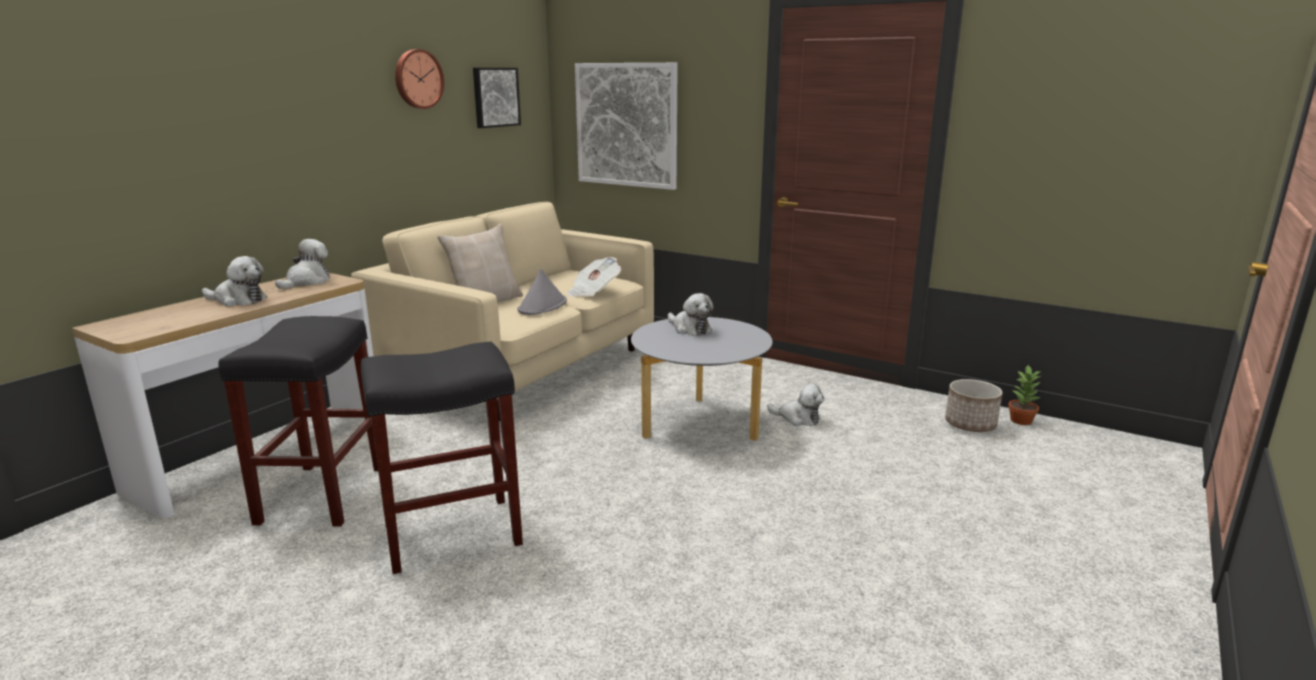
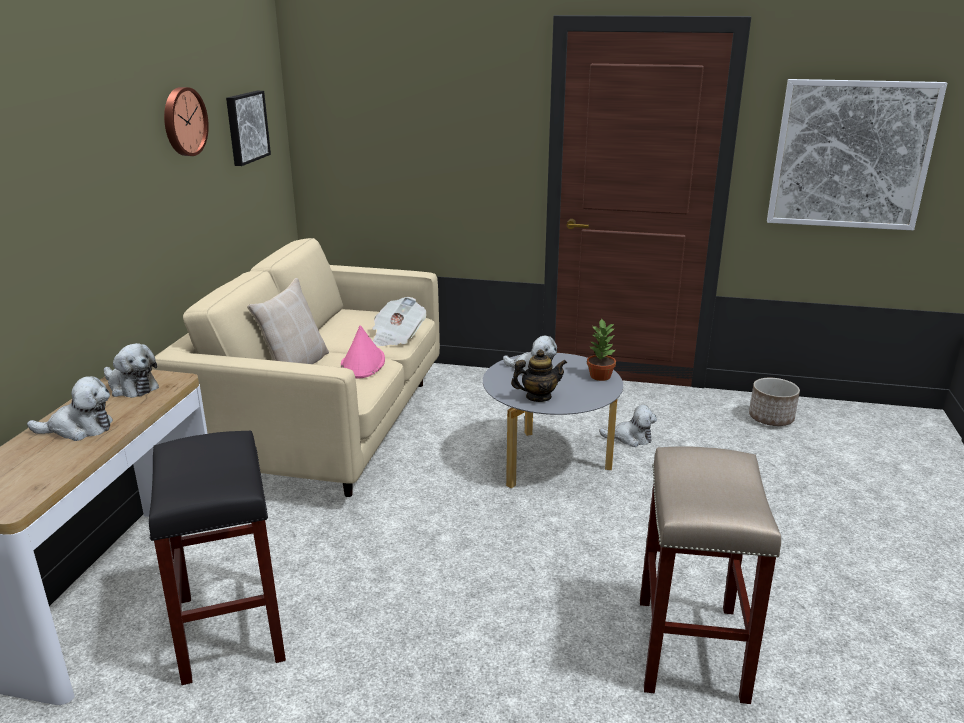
camera: 20 degrees left, 5 degrees up
(307, 282) = (131, 387): plush toy -> plush toy turned 120 degrees clockwise
(454, 532) = (410, 637): black stool -> none
(542, 306) = (363, 364): grey hat -> pink hat
(626, 125) = (388, 148): picture -> picture (851, 155)
(673, 348) = (538, 397): none -> teapot
(705, 603) = (692, 650): none -> beige stool
(1021, 420) = (805, 407): potted plant -> potted plant (600, 376)

